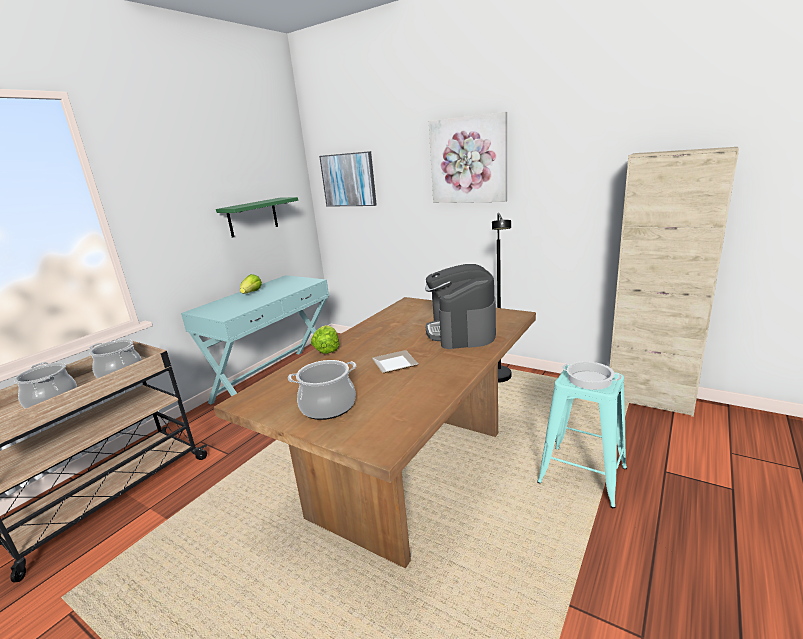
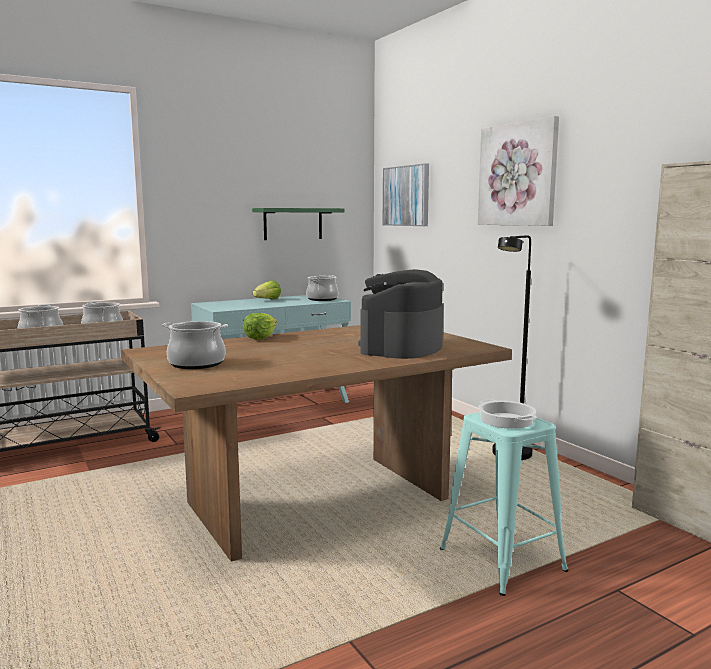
camera: 25 degrees right, 10 degrees down
(299, 282) = (322, 299): none -> cooking pot
(396, 364) = (297, 354): plate -> none

